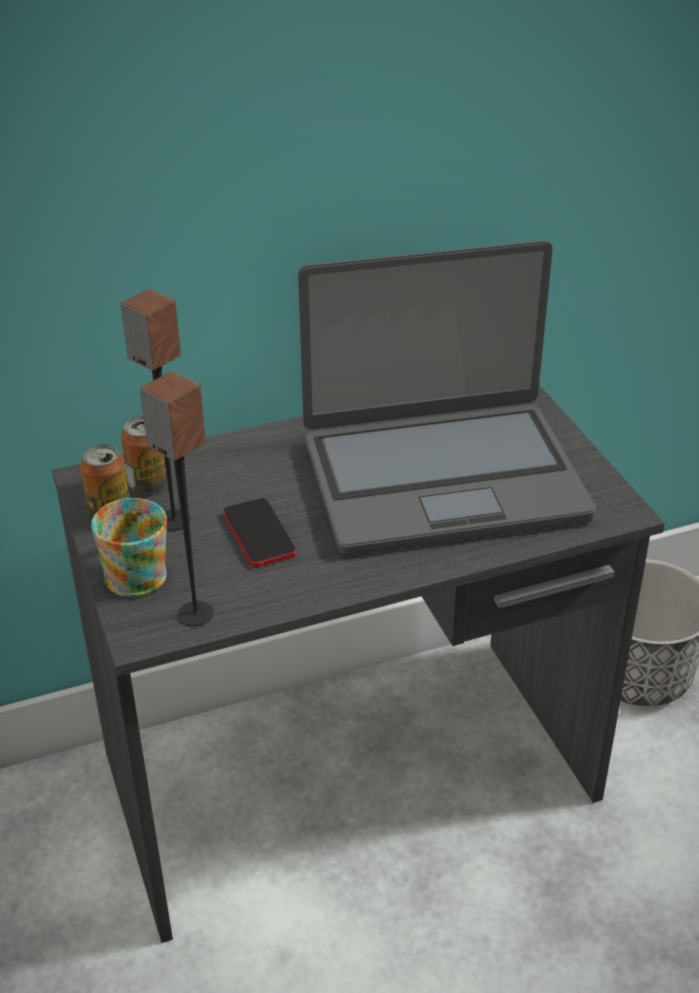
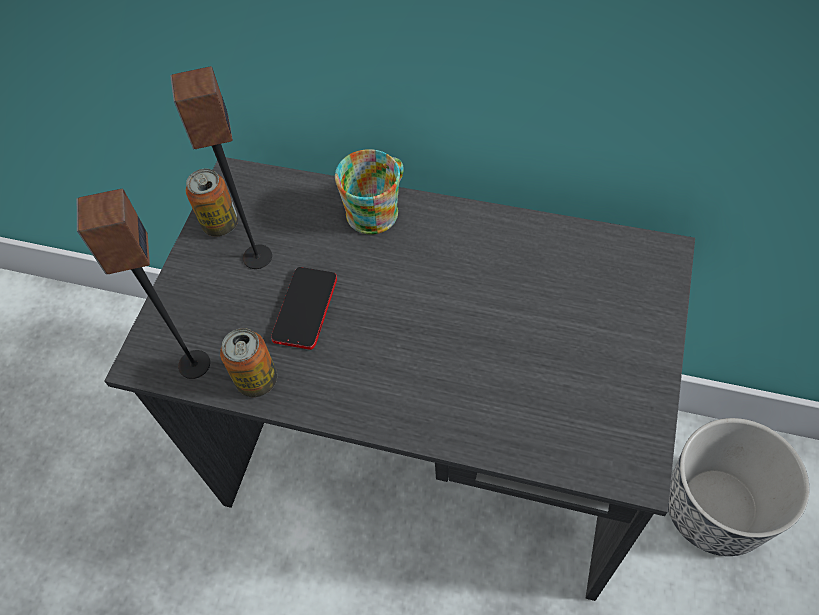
camera: 40 degrees right, 20 degrees up
(139, 571) = (193, 295): mug -> mug (378, 209)
(148, 484) = (270, 208): can -> can (257, 380)
(442, 478) = (502, 332): laptop -> none

